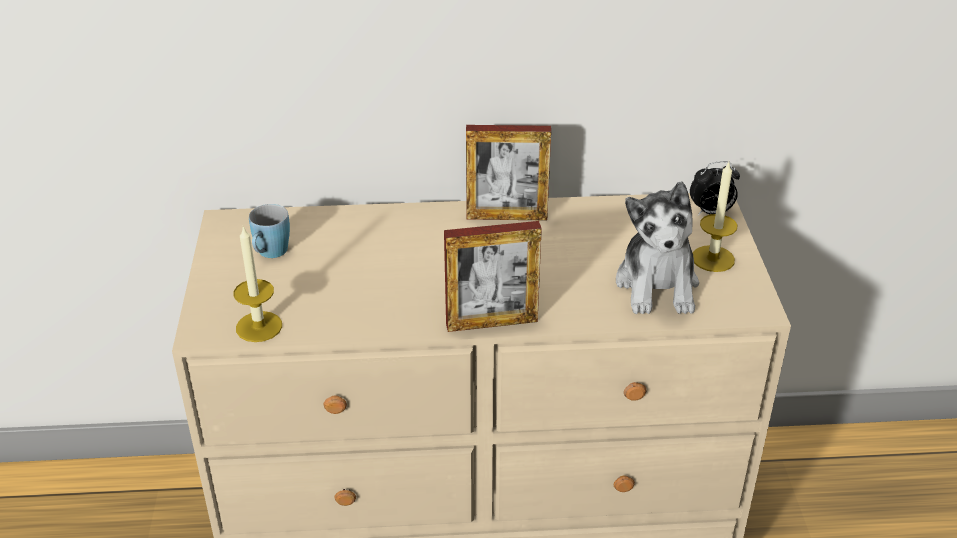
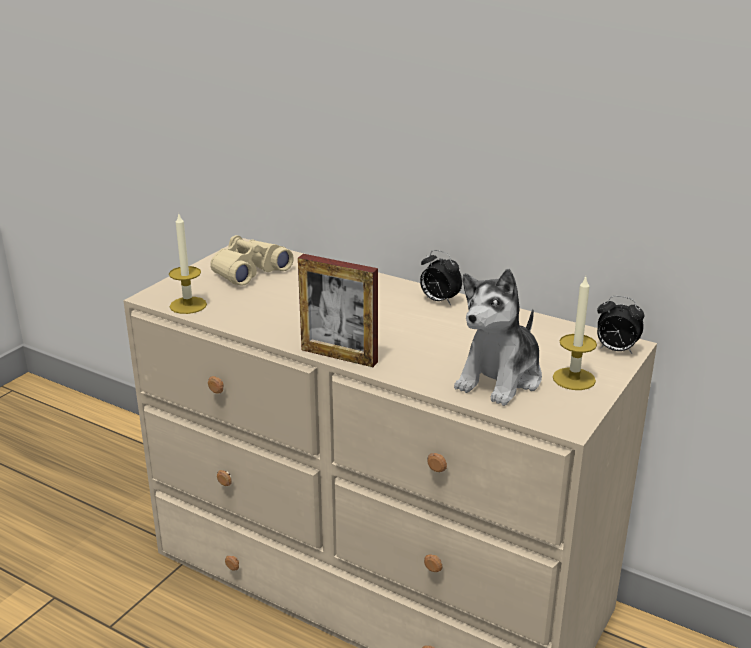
camera: 35 degrees right, 10 degrees down
(270, 254) = (248, 271): blue mug -> beige binoculars
(506, 216) = (439, 301): picture frame -> alarm clock

